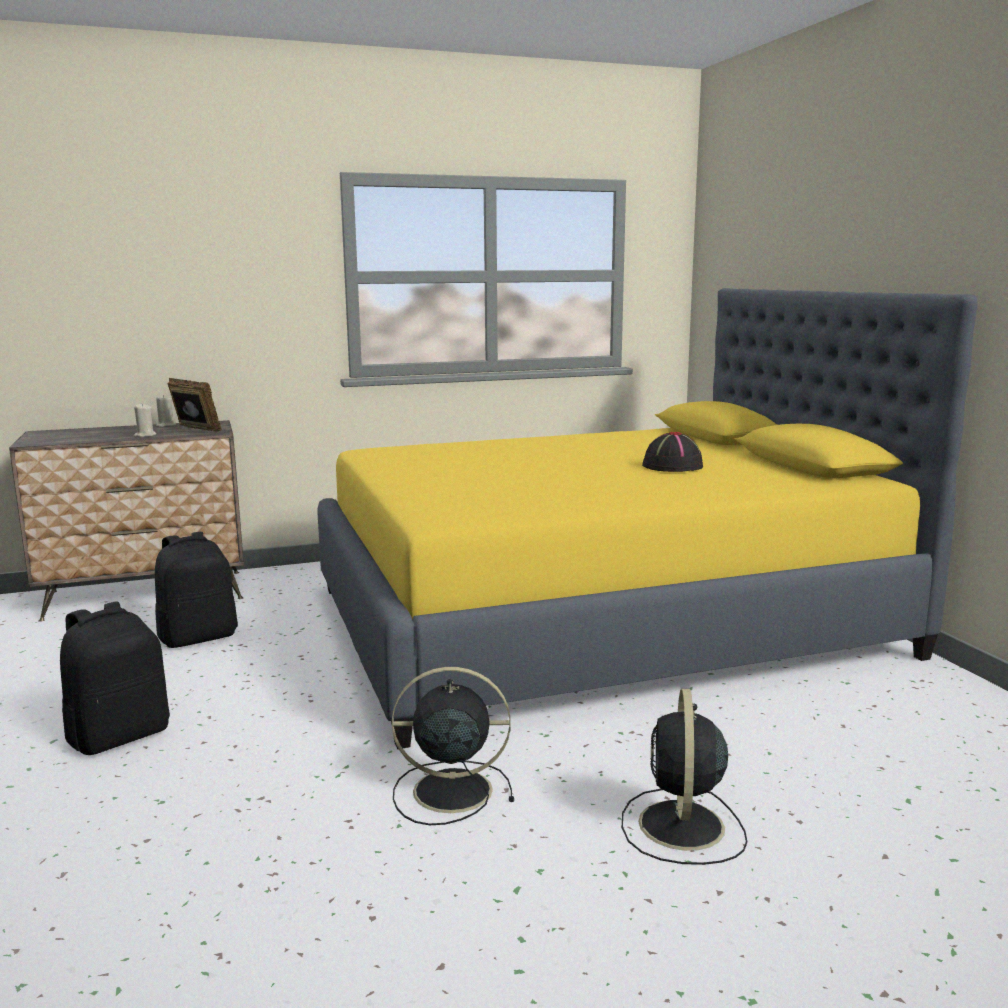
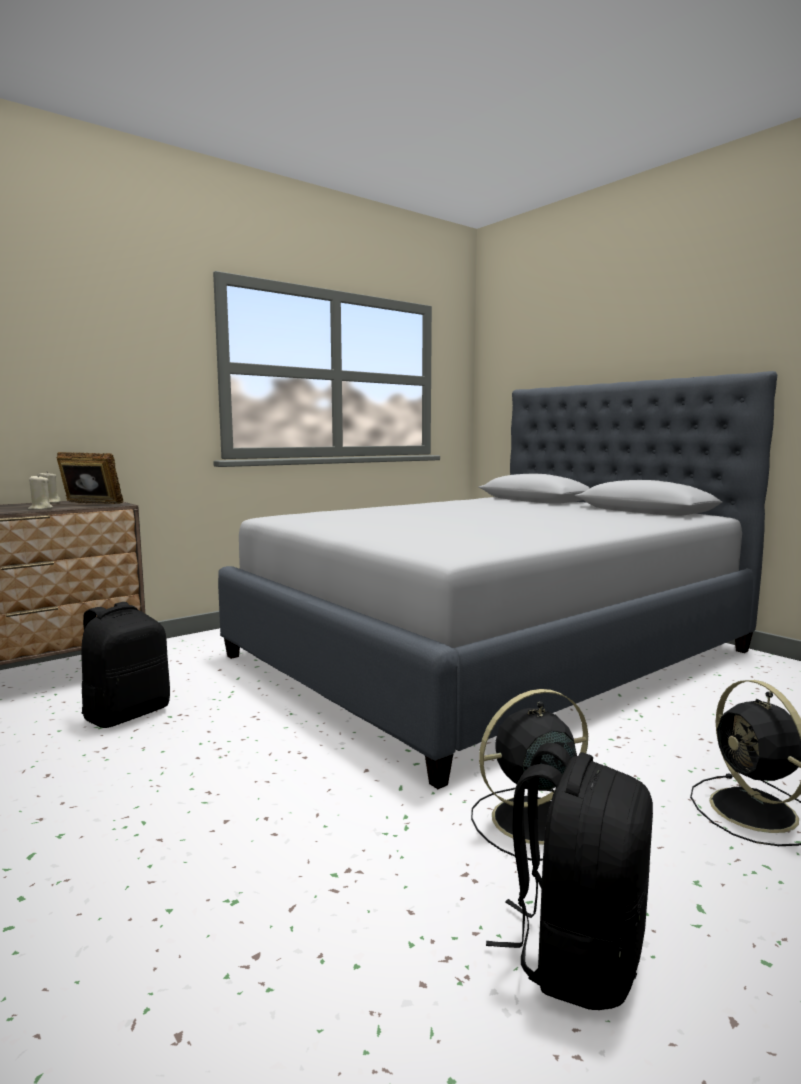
camera: 20 degrees left, 5 degrees down
(120, 736) = (117, 833): black backpack -> black backpack (576, 954)
(599, 621) = (491, 653): yellow bed -> grey bed
(672, 467) = (552, 515): black hat -> none

